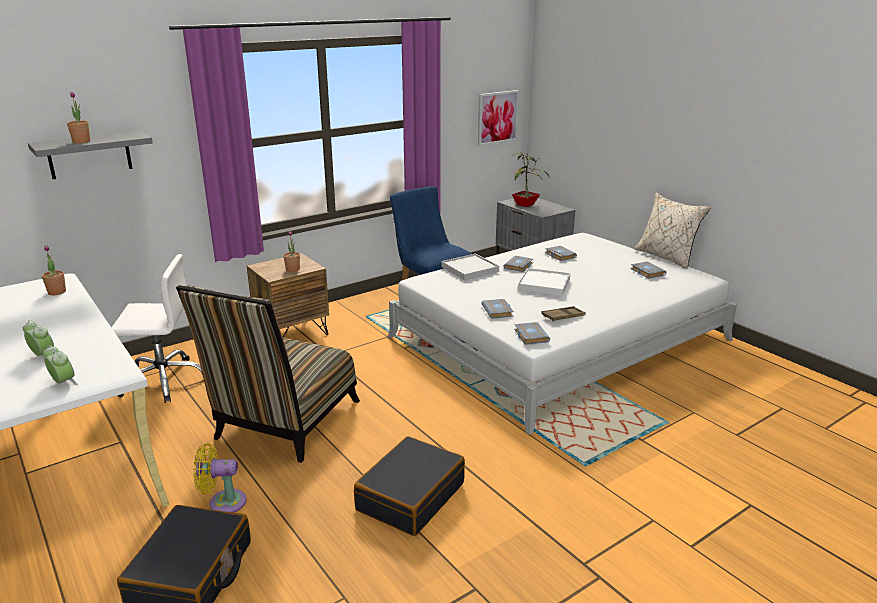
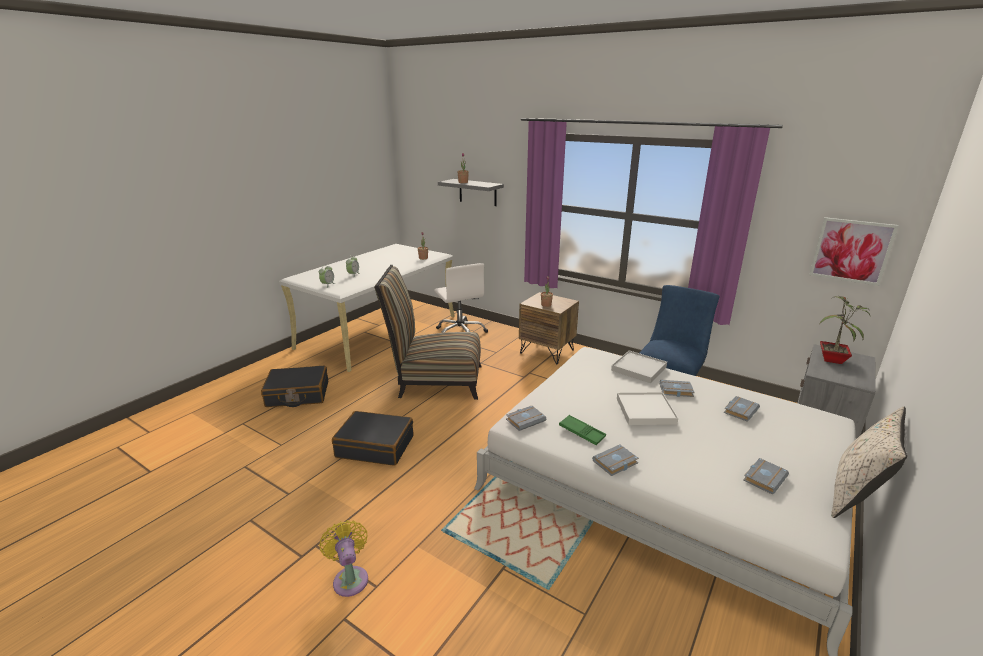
camera: 70 degrees right, 0 degrees up
(223, 502) = (354, 385): yellow fan -> yellow fan (350, 578)
(498, 311) = (562, 397): grey book -> grey book (615, 463)
(563, 316) = (581, 432): brown tray -> green tray

